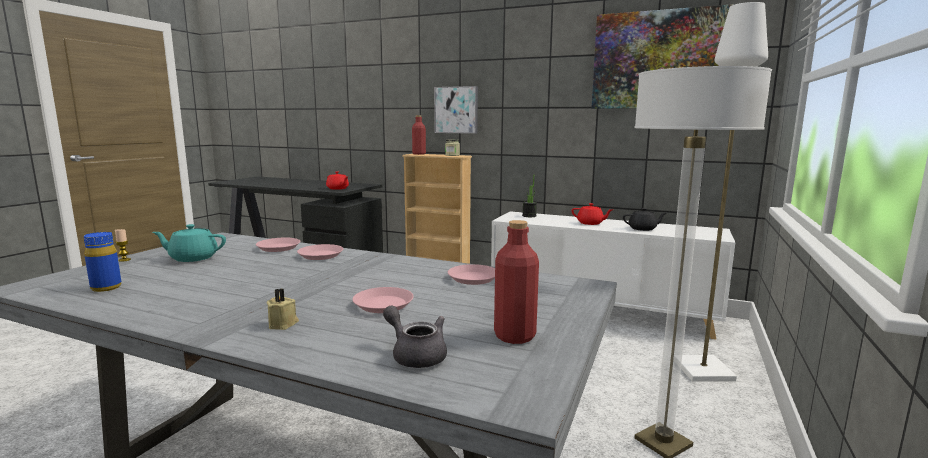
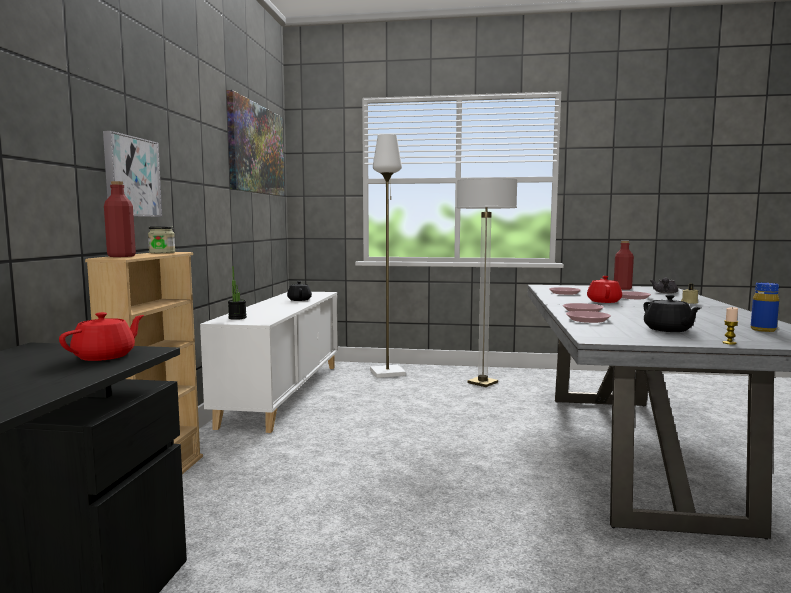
camera: 105 degrees left, 5 degrees down
(193, 258) = (668, 330): turquoise teapot -> black teapot
(590, 223) = (278, 306): red teapot -> red teapot (604, 301)

